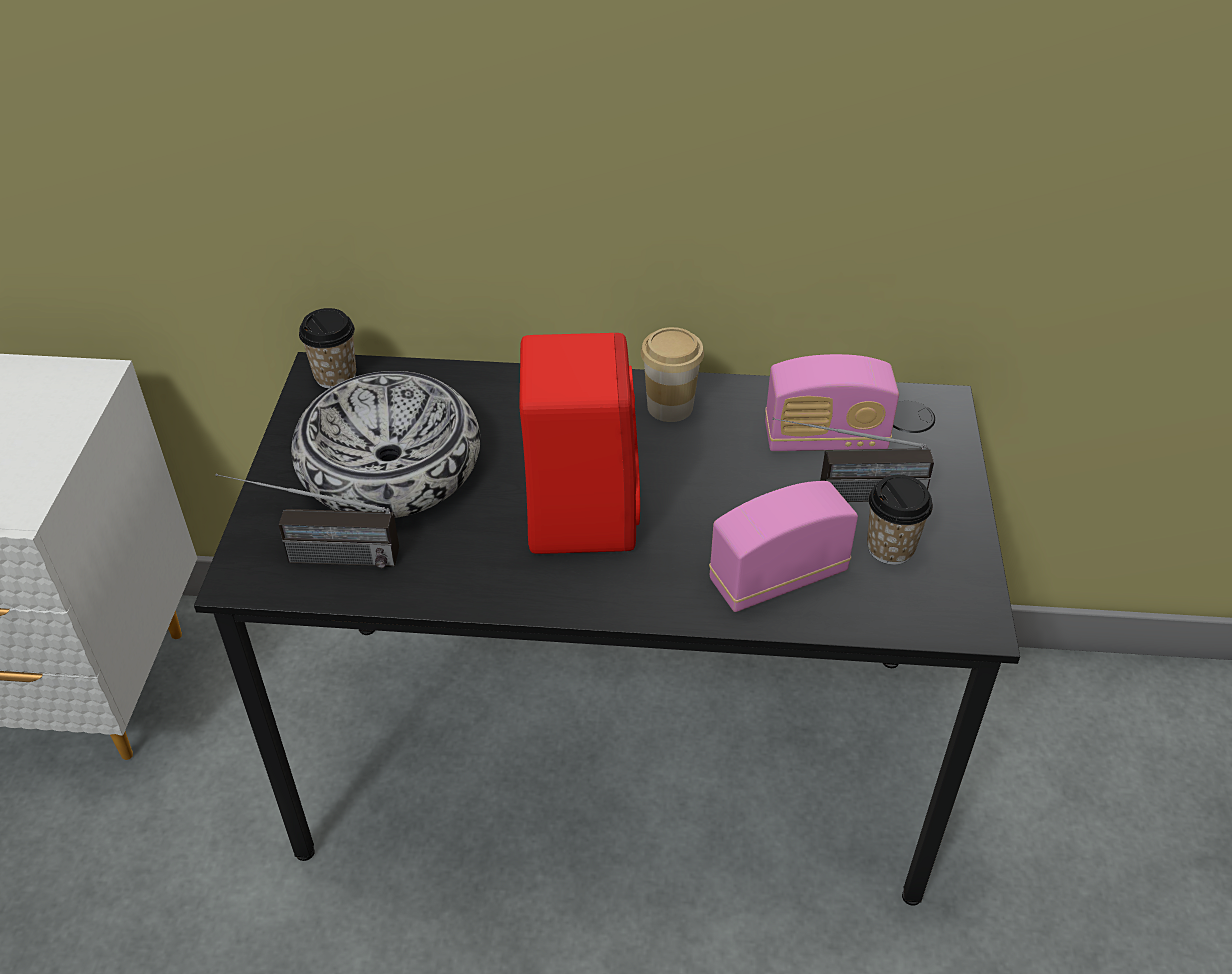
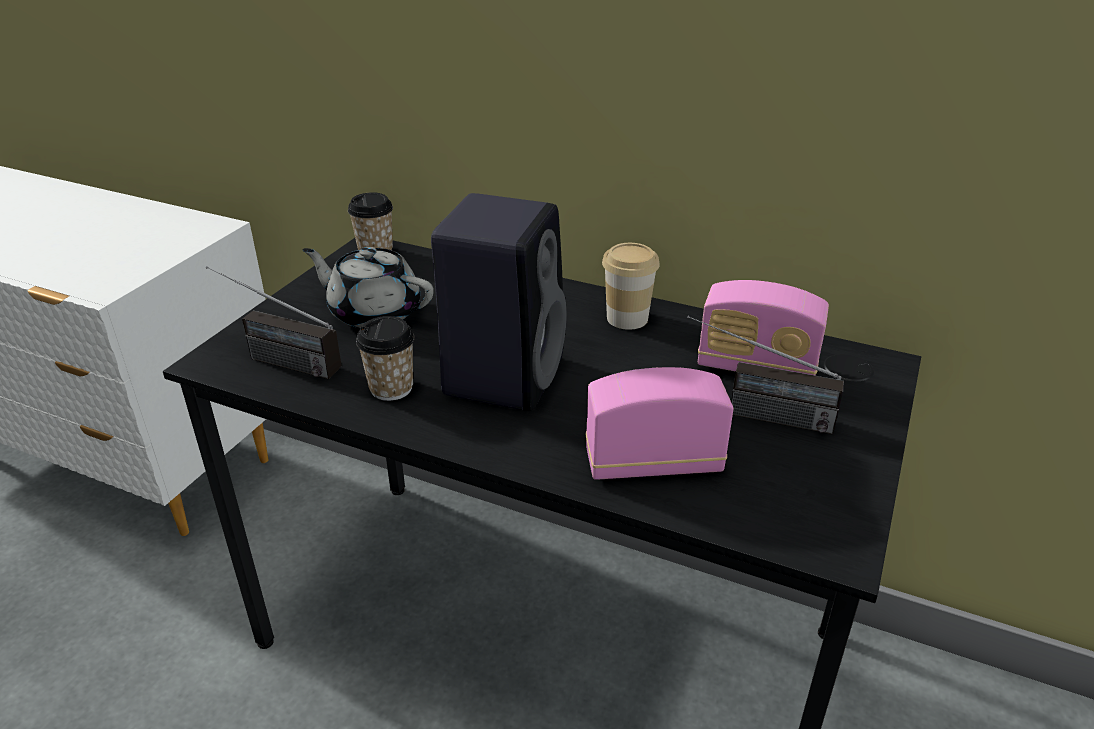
camera: 20 degrees right, 10 degrees down
(389, 465) = (373, 312): bowl -> grey teapot
(579, 510) = (504, 374): red speaker -> black speaker
(890, 548) = (778, 465): cup -> cup (391, 388)

